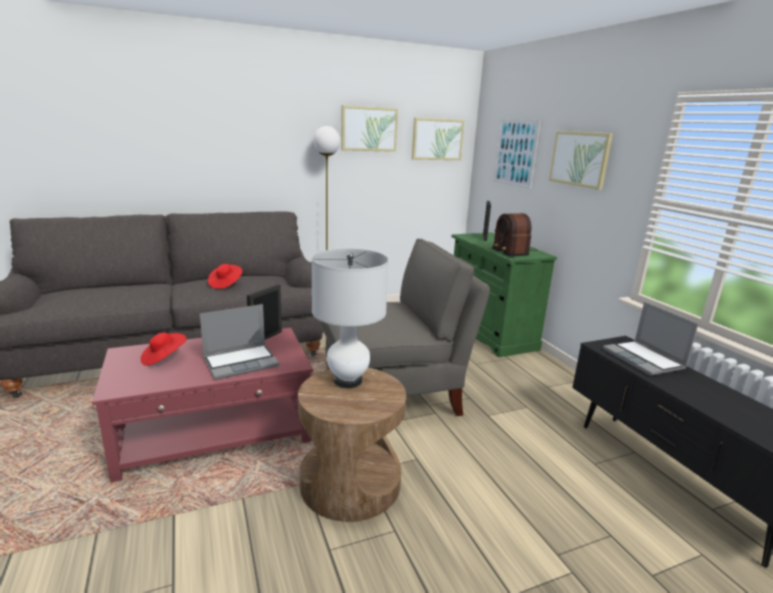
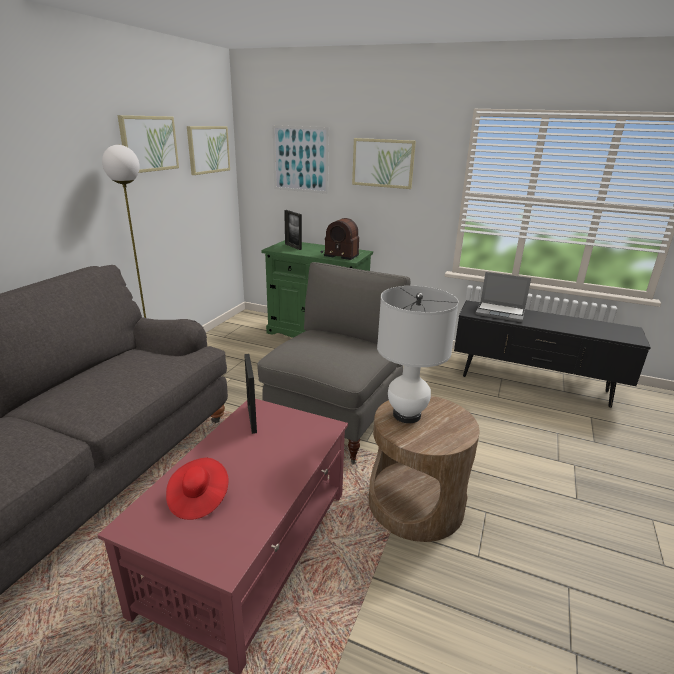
camera: 45 degrees left, 5 degrees up
(225, 284) = (113, 382): red hat -> none
(241, 362) = (283, 453): laptop -> none

